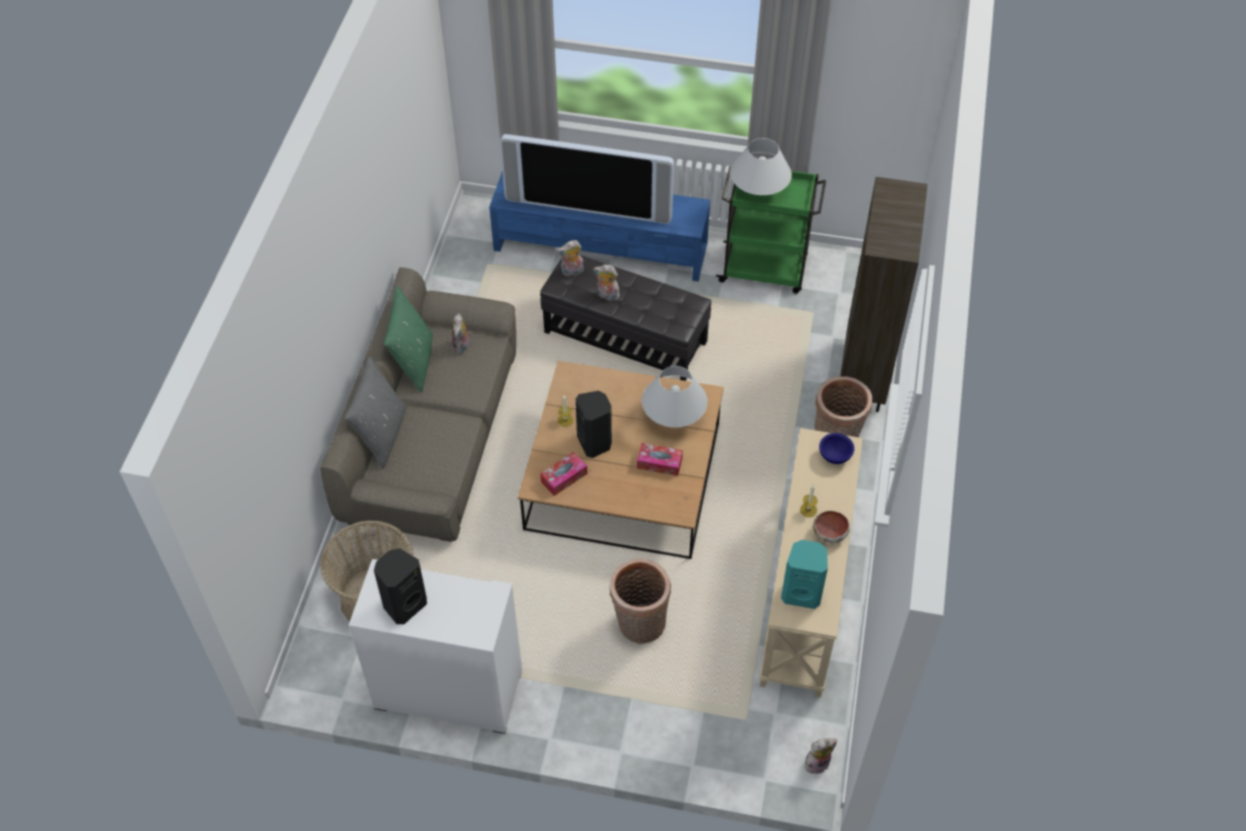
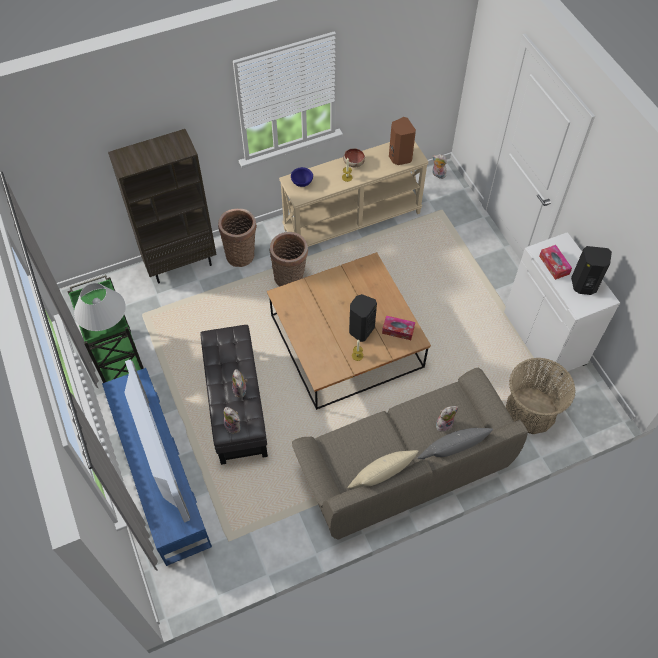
camera: 125 degrees left, 5 degrees up
(413, 362) = (380, 481): green pillow -> beige pillow
(462, 347) = (344, 459): plush toy -> plush toy (444, 423)
(639, 626) = (432, 278): basket -> basket (290, 278)
(659, 463) = (348, 290): tissue box -> tissue box (554, 265)
(674, 418) = (310, 302): white table lamp -> none
(801, 593) = (399, 157): turquoise speaker -> brown speaker

